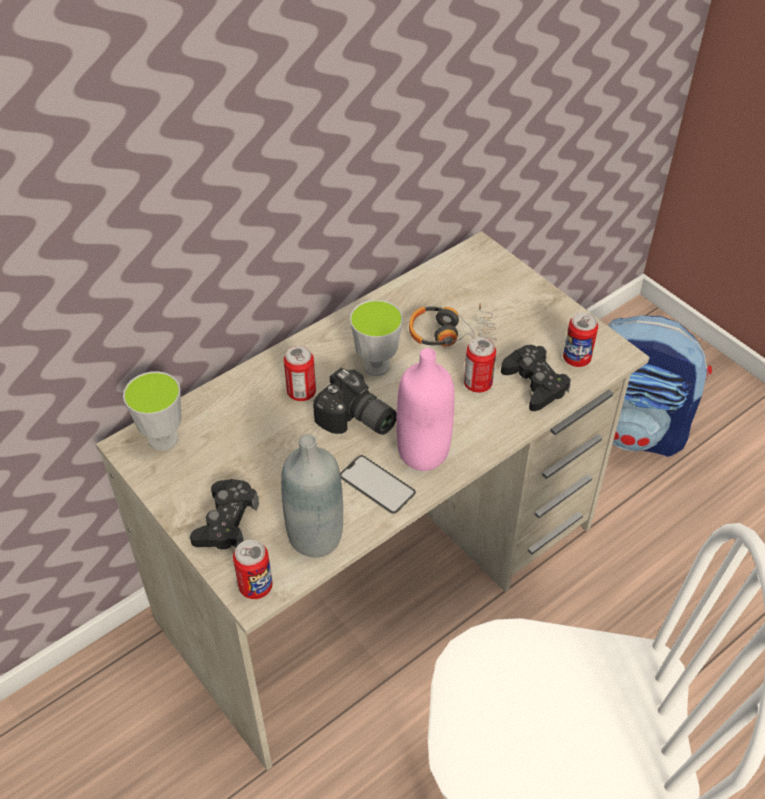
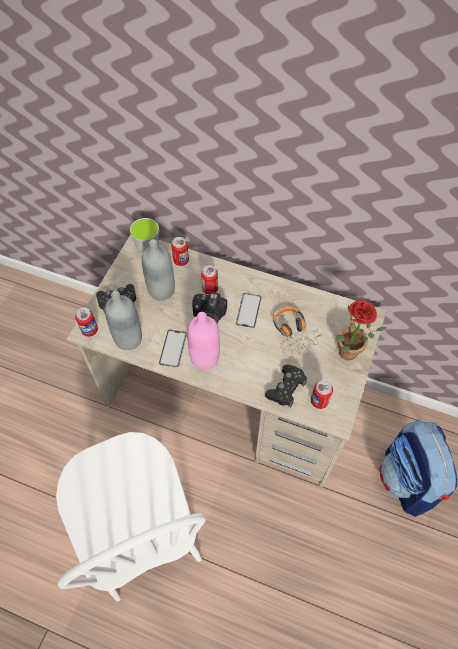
camera: 60 degrees right, 10 degrees up
(254, 454) = (161, 290): none -> grey bottle
(376, 365) = (248, 310): cup -> phone
(478, 384) = (267, 361): can -> can (181, 260)
(525, 299) = (347, 355): none -> potted plant

